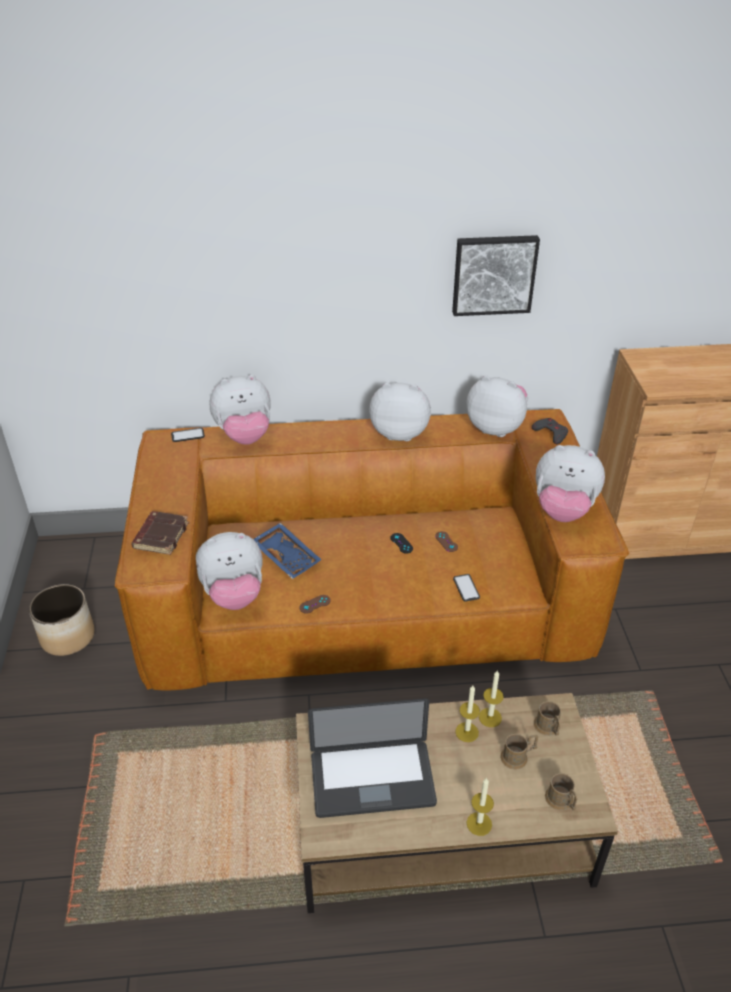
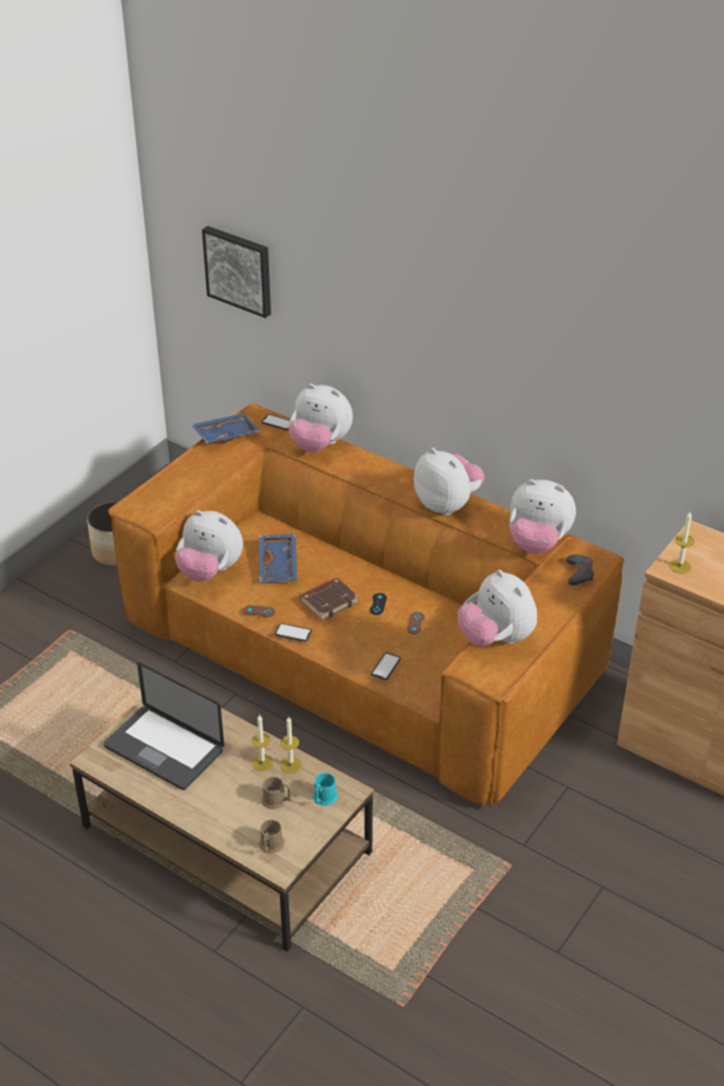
camera: 40 degrees right, 0 degrees up
(152, 465) = (225, 434): none -> blue tray
(160, 535) = (172, 491): brown book -> brown book (329, 601)
(363, 605) = (293, 633): none -> phone
(479, 824) = (198, 820): candle -> candle (680, 566)
(493, 274) = (567, 385): picture -> picture (239, 270)
(496, 427) = (537, 543): plush toy -> plush toy turned 135 degrees clockwise
(548, 728) = (323, 798): brown mug -> turquoise mug

